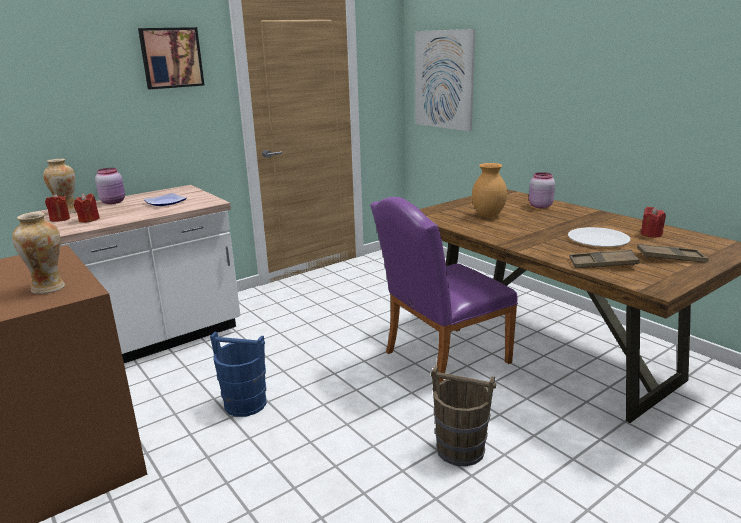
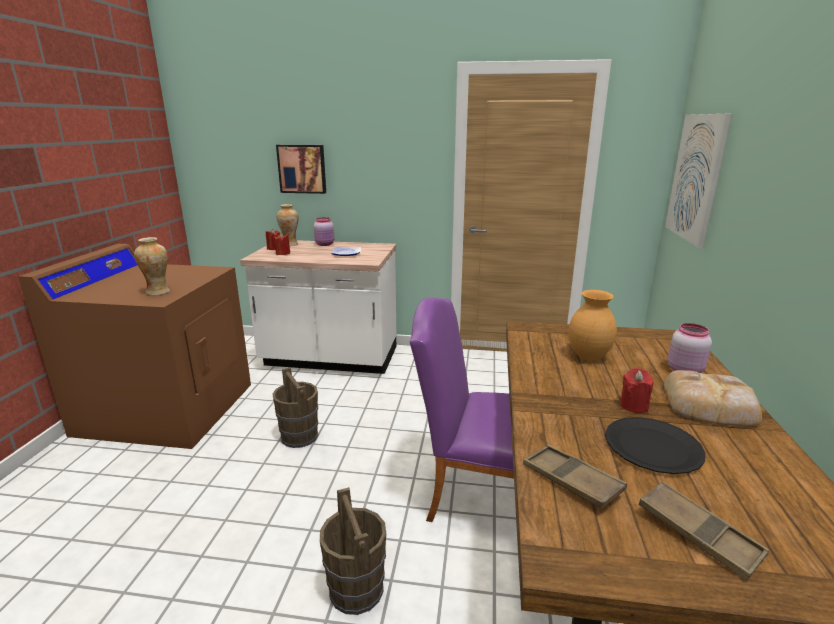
camera: 45 degrees right, 0 degrees up
(171, 58) = (395, 133): picture -> picture (302, 169)
(245, 404) = (299, 436): blue bucket -> brown bucket
(580, 215) = (711, 405): none -> bread
(598, 239) = (652, 446): white plate -> black plate
(651, 234) = (761, 483): red candle -> red candle (634, 406)

